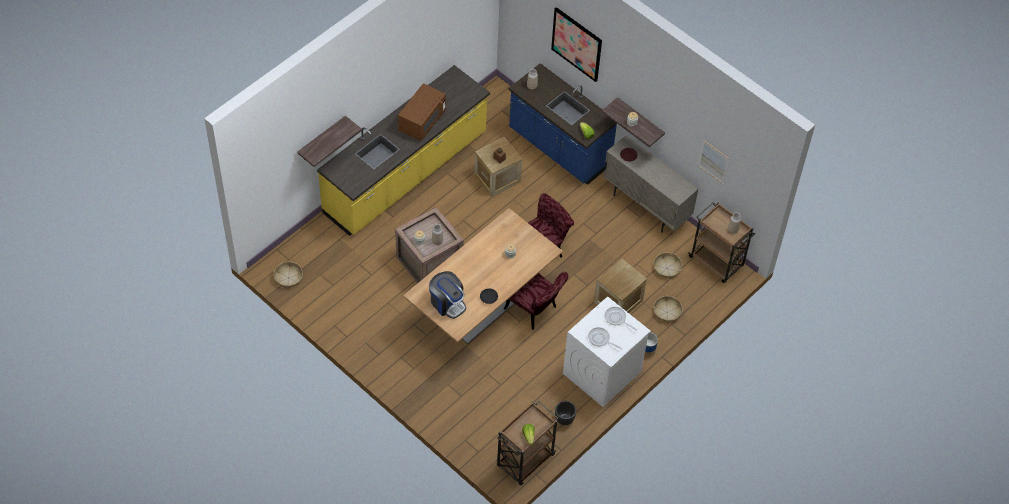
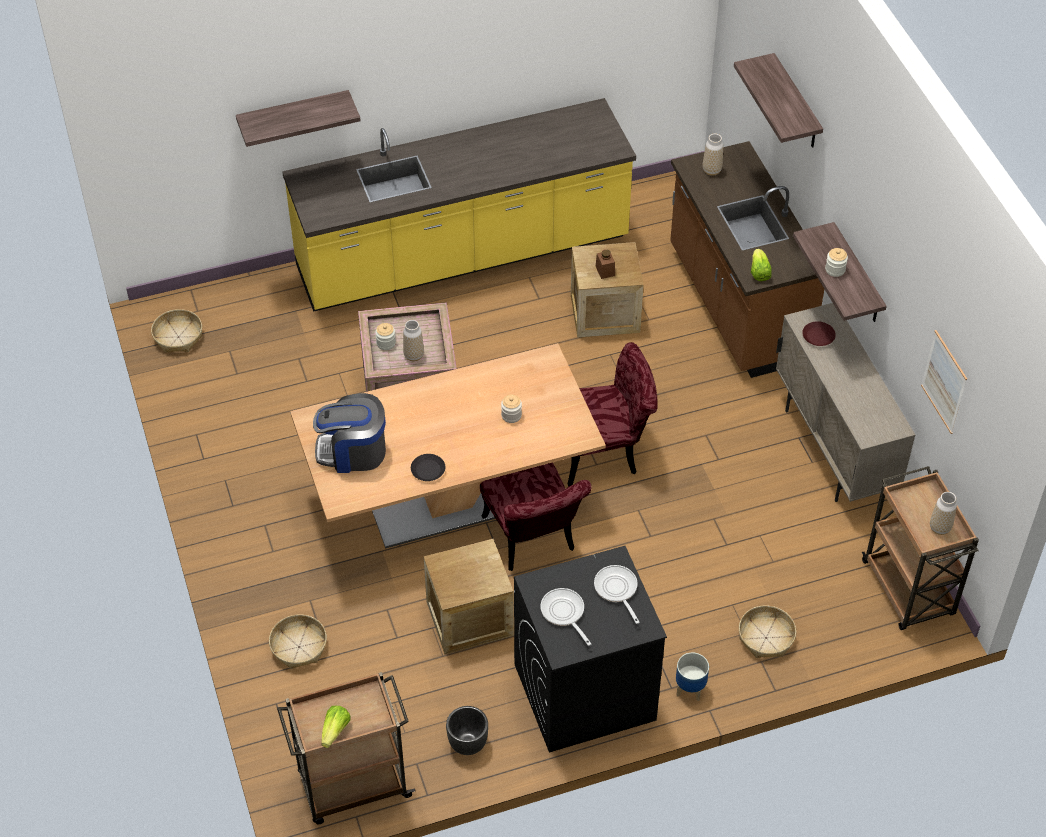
camera: 30 degrees right, 5 degrees down
(422, 121) = (496, 160): brown microwave -> none
(447, 303) = (353, 451): coffee machine -> coffee machine turned 105 degrees clockwise
(558, 149) = (736, 306): blue counter -> brown counter
(577, 44) = (796, 104): picture -> shelf
(601, 373) = (583, 692): white washing machine -> black washing machine
(618, 301) = (688, 584): crate -> crate (469, 618)
(667, 268) = (809, 564): basket -> basket (298, 647)

